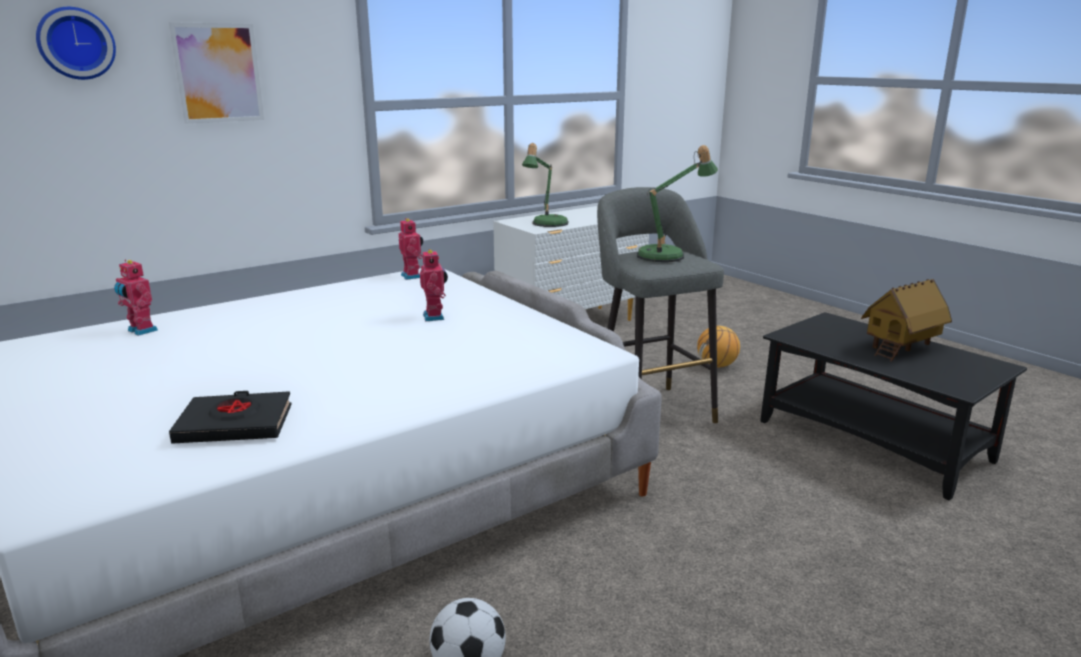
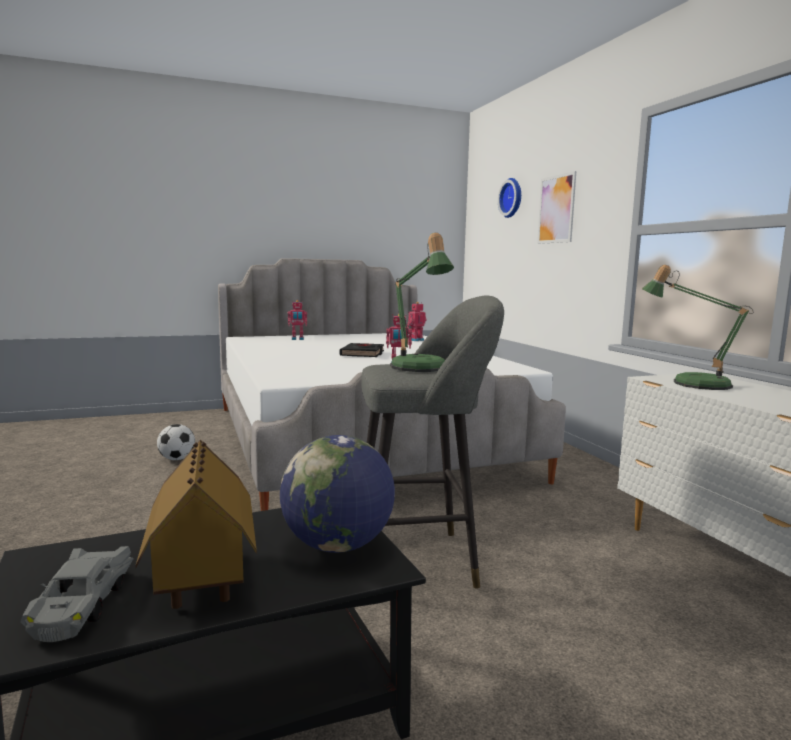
camera: 105 degrees right, 10 degrees down
(235, 425) = (277, 345): black book -> black book (363, 354)
(412, 276) = (511, 367): toy robot -> toy robot (297, 339)
(717, 365) = (566, 659): basketball -> none
(826, 328) = (338, 546): none -> globe
(960, 364) = (80, 604): none -> grey toy car

